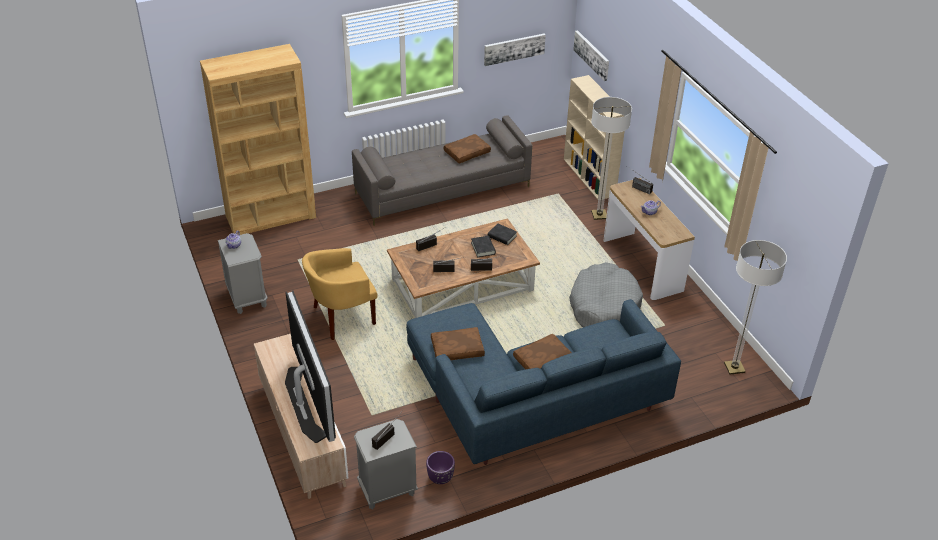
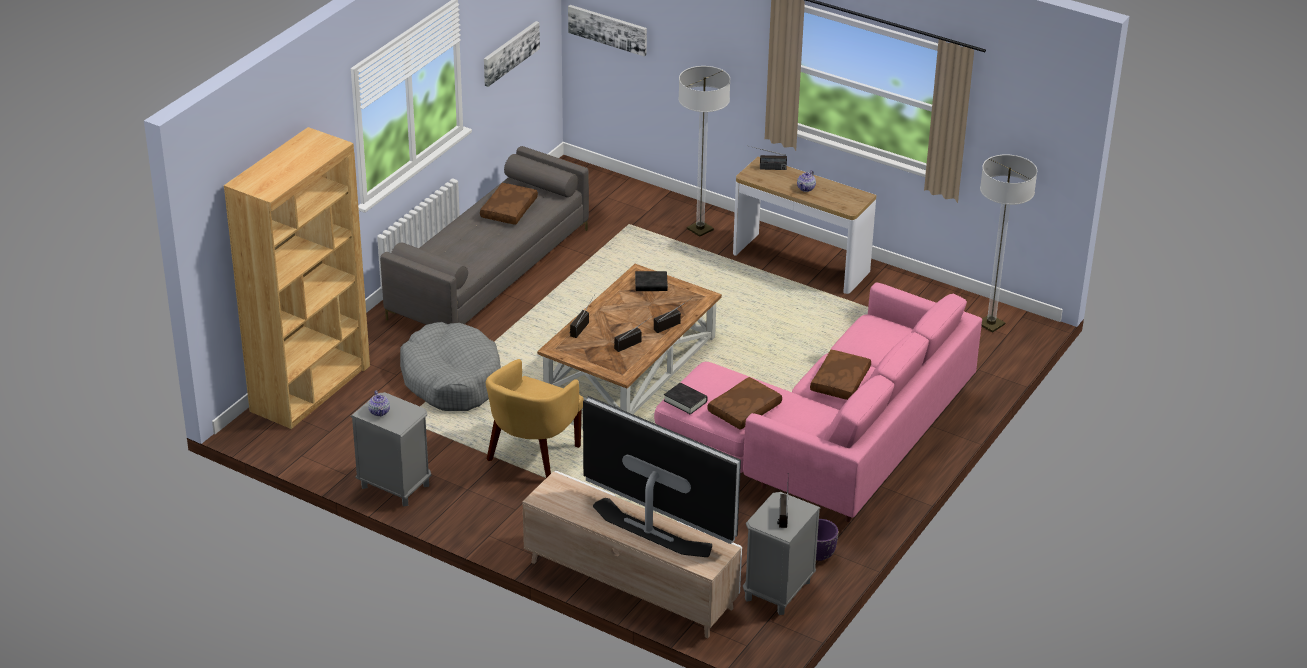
camera: 35 degrees left, 5 degrees down
(483, 248) = (644, 305): black book -> black book (685, 401)
(530, 401) = (829, 444): blue sofa -> pink sofa
(589, 177) = (645, 193): beige bookcase -> none
(604, 307) = (806, 322): grey dog bed -> grey dog bed (452, 379)

